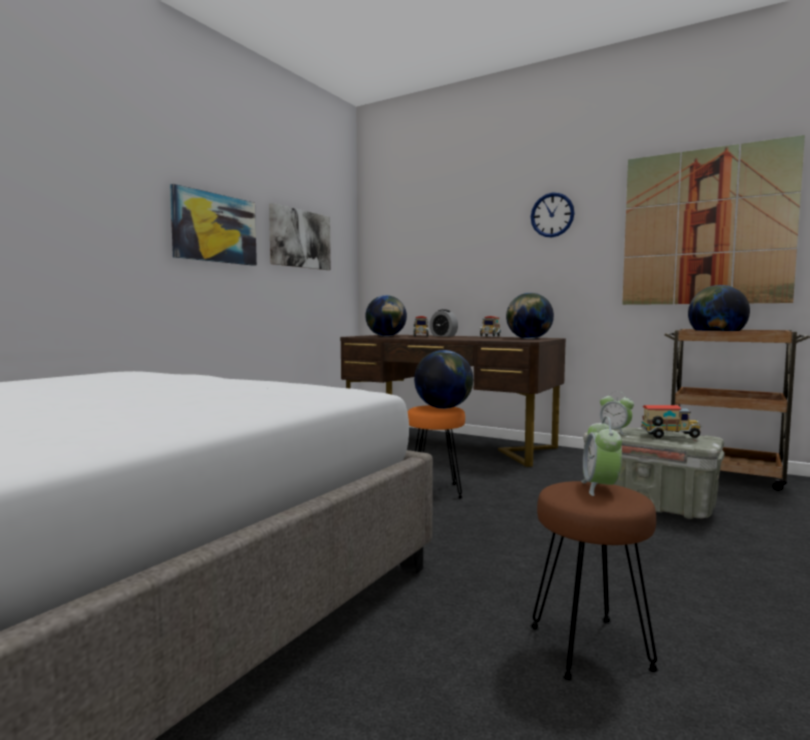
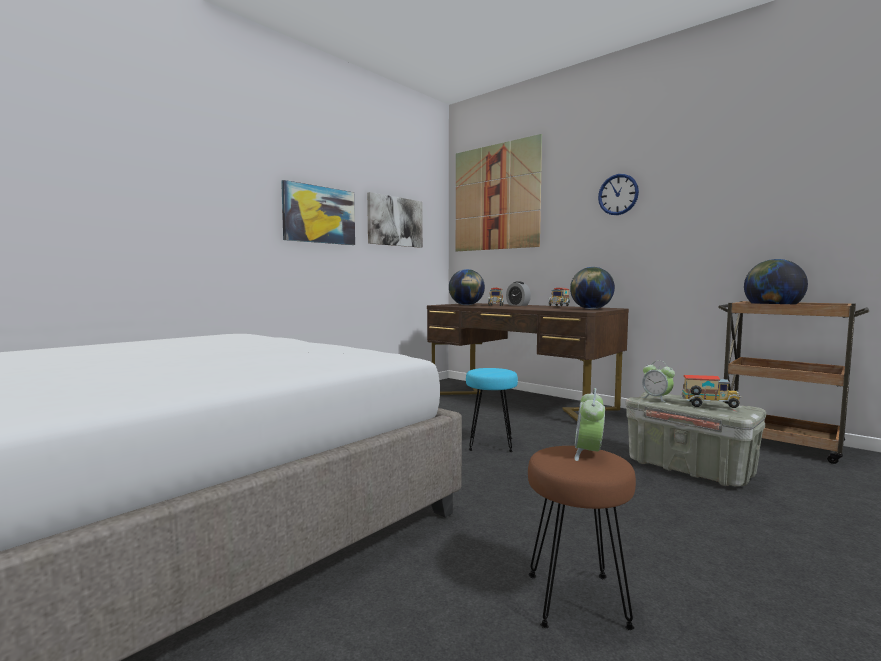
camera: 10 degrees right, 0 degrees up
(435, 491) = (491, 444): orange stool -> turquoise stool
(443, 408) = (498, 371): globe -> none
(705, 227) = (767, 202): picture -> picture (495, 197)

